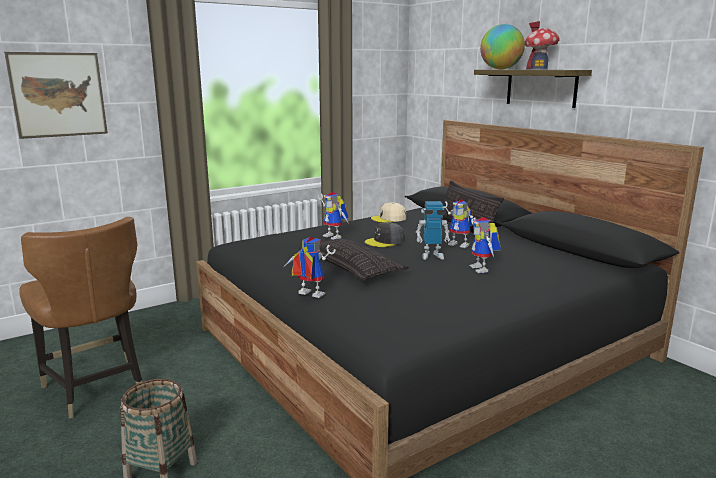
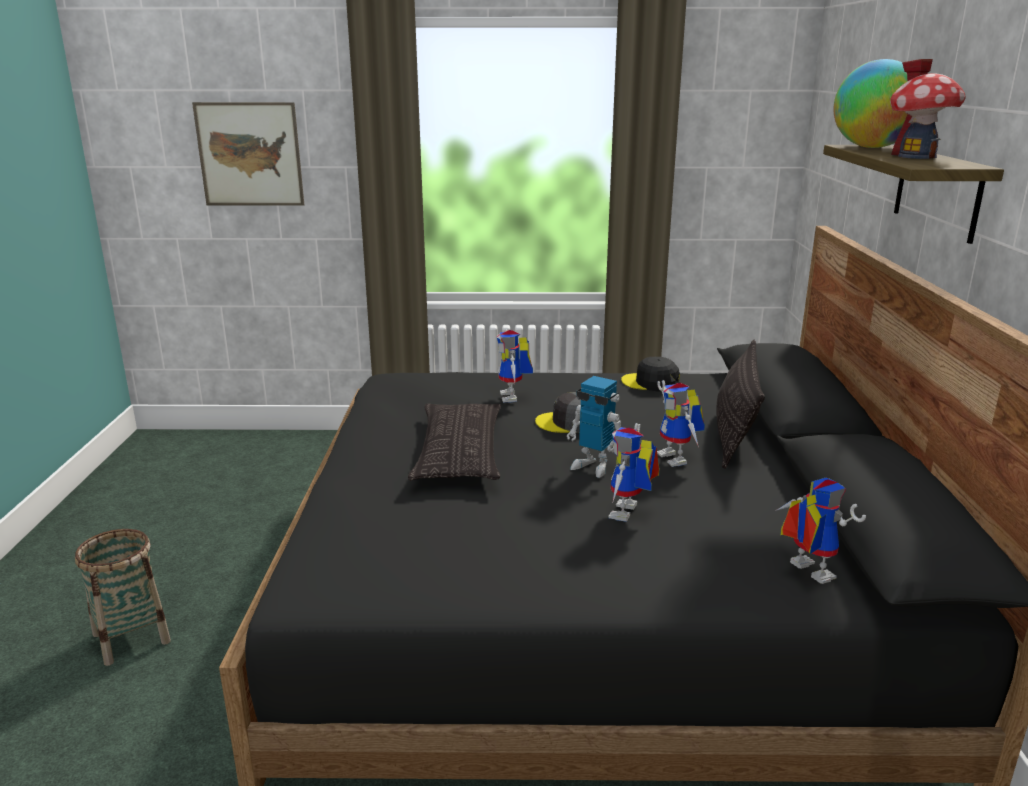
camera: 35 degrees right, 5 degrees up
(96, 388) = (194, 515): brown chair -> none
(307, 295) = (335, 479): toy robot -> toy robot (804, 571)
(389, 218) = (651, 383): beige cap -> black cap

